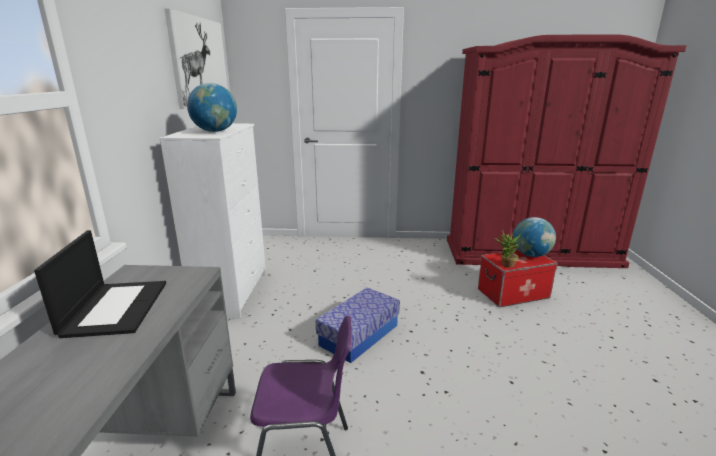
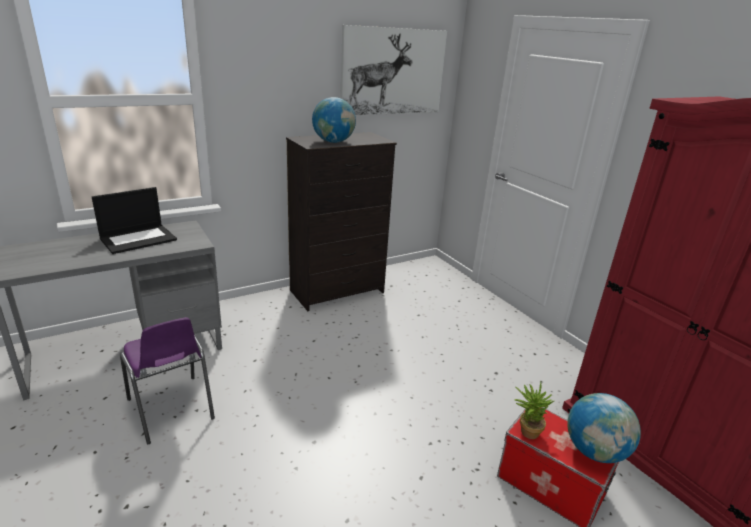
camera: 55 degrees right, 5 degrees up
(233, 292) = (338, 292): white dresser -> black dresser
(359, 335) = (338, 382): storage box -> none

